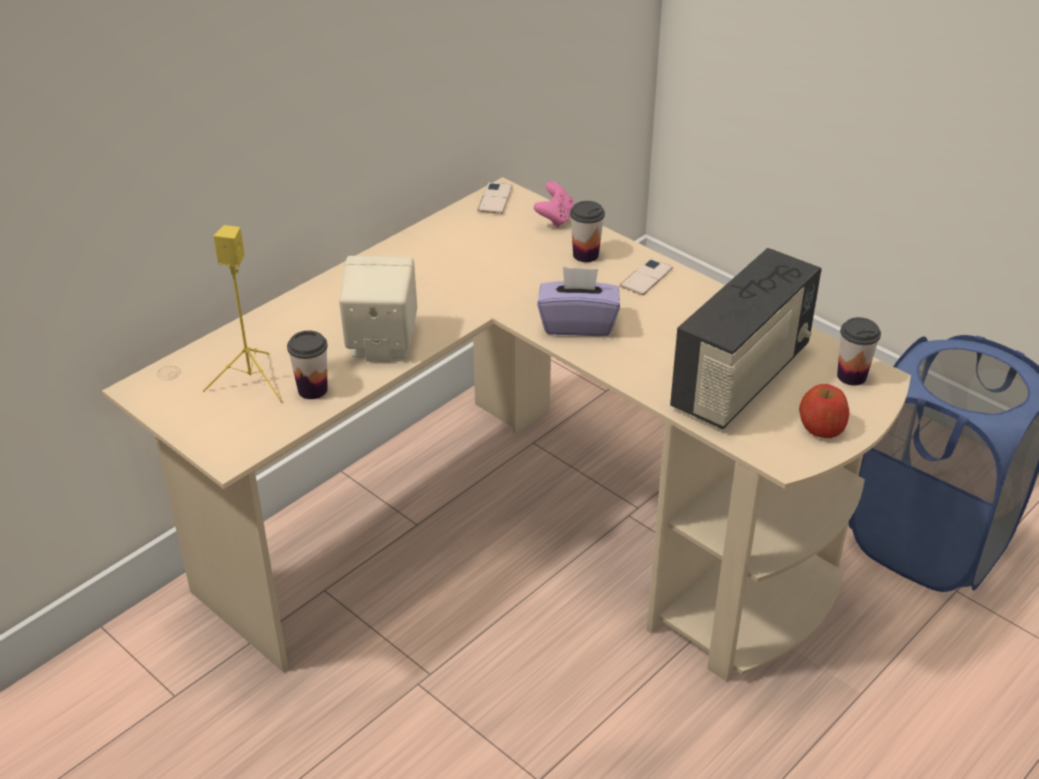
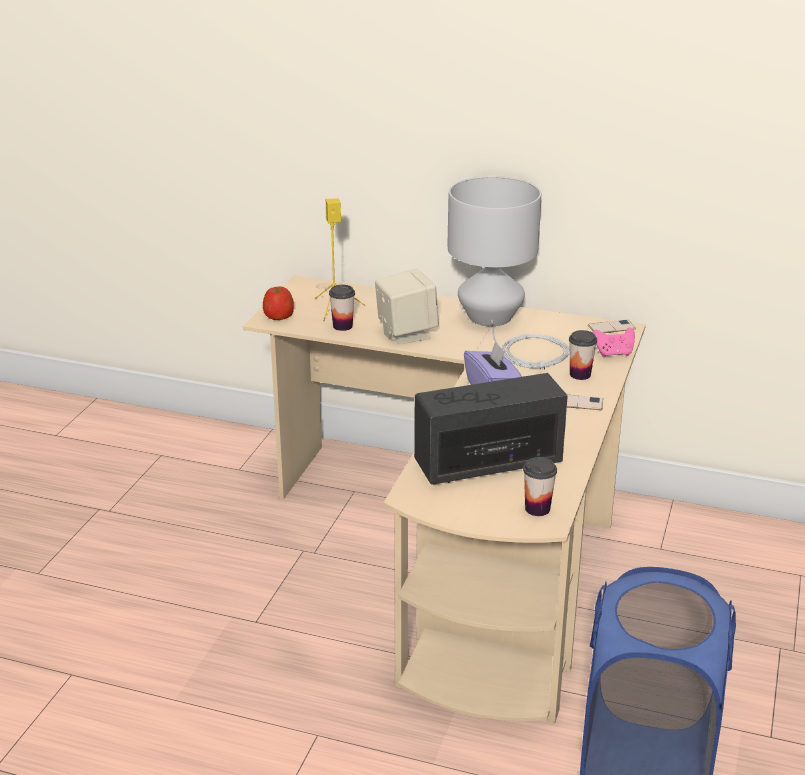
camera: 65 degrees right, 10 degrees down
(438, 267) = (506, 330): none -> grey table lamp
(742, 379) = (488, 463): radio -> radio turned 150 degrees clockwise
(821, 427) = (460, 505): apple -> apple (279, 315)

